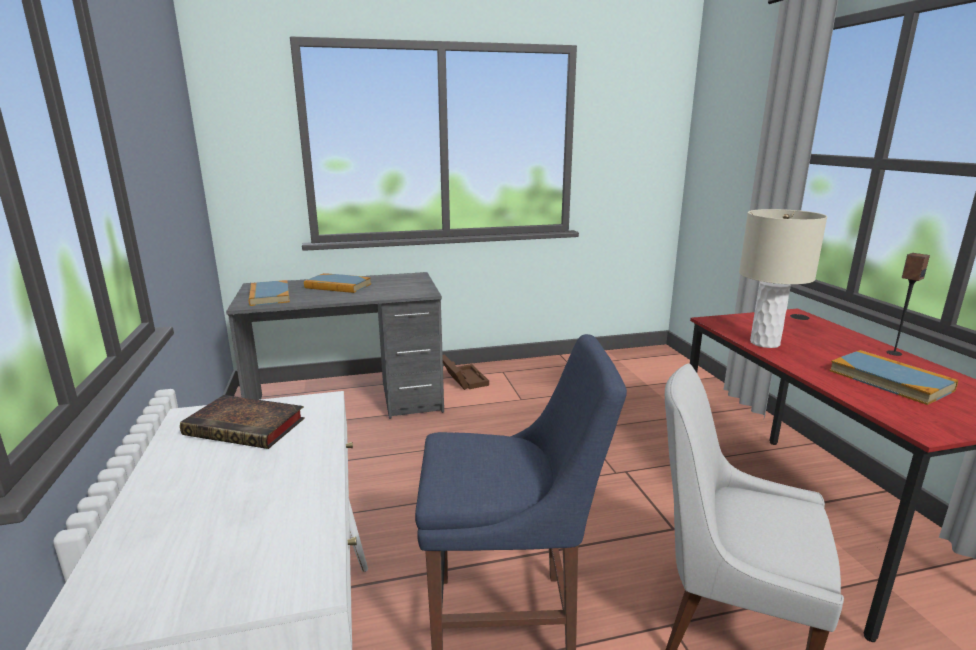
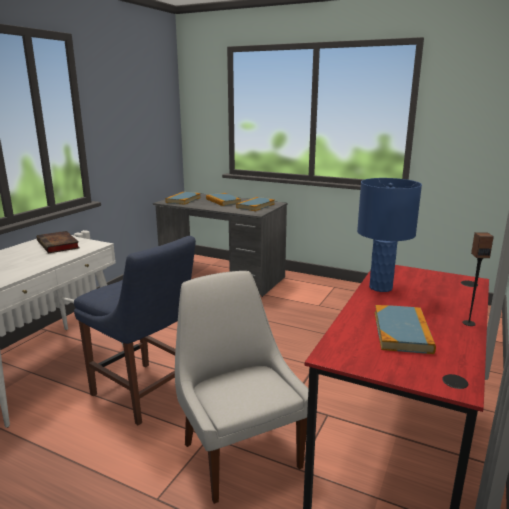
camera: 40 degrees right, 0 degrees up
(399, 284) = (255, 206): none -> book
(463, 379) = (302, 283): brown storage box -> none
(764, 343) = (381, 287): beige table lamp -> blue table lamp

